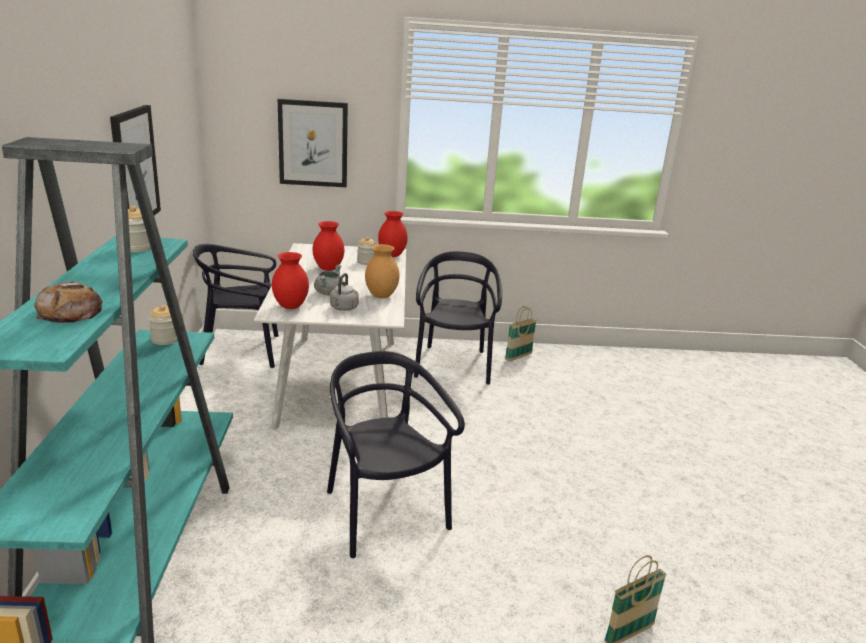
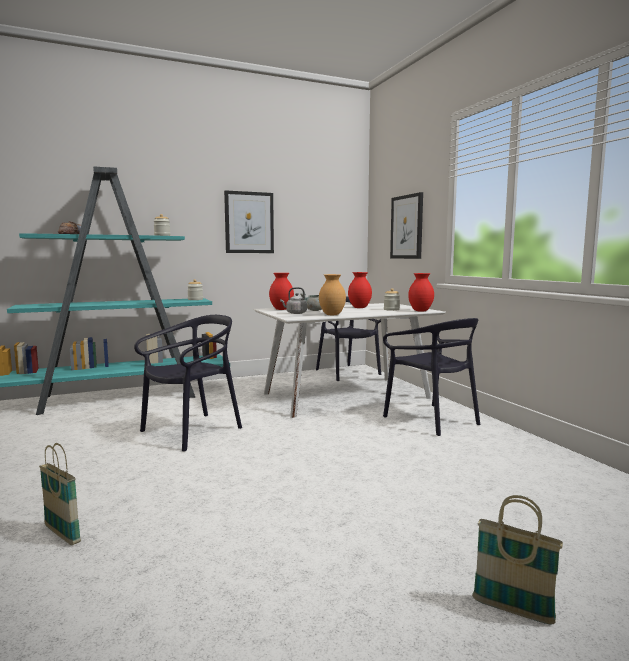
camera: 70 degrees right, 15 degrees down
(453, 365) = (431, 419): black chair -> black chair turned 75 degrees clockwise
(518, 357) = (501, 439): basket -> basket (512, 610)

